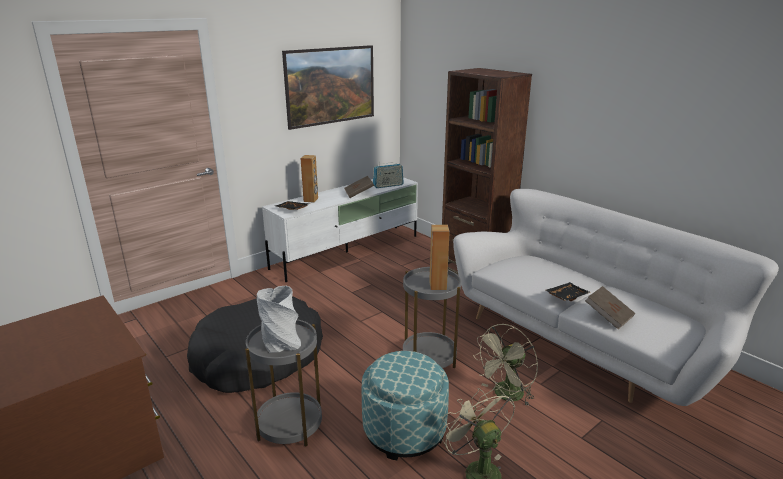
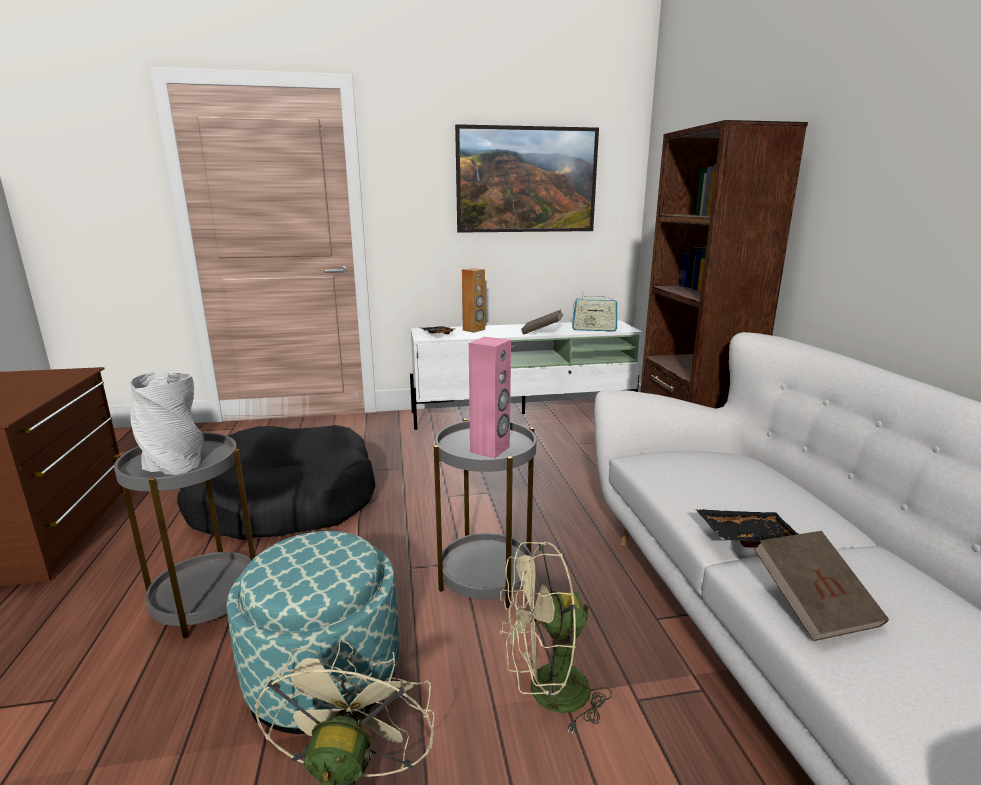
camera: 30 degrees right, 5 degrees down
(438, 285) = (490, 449): brown speaker -> pink speaker

